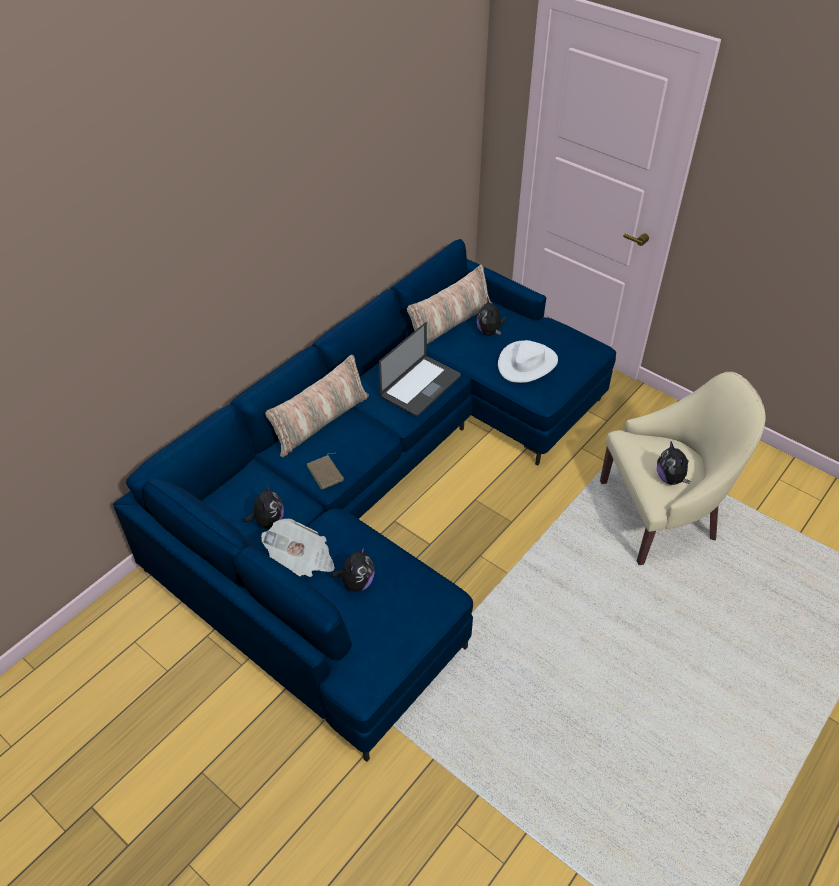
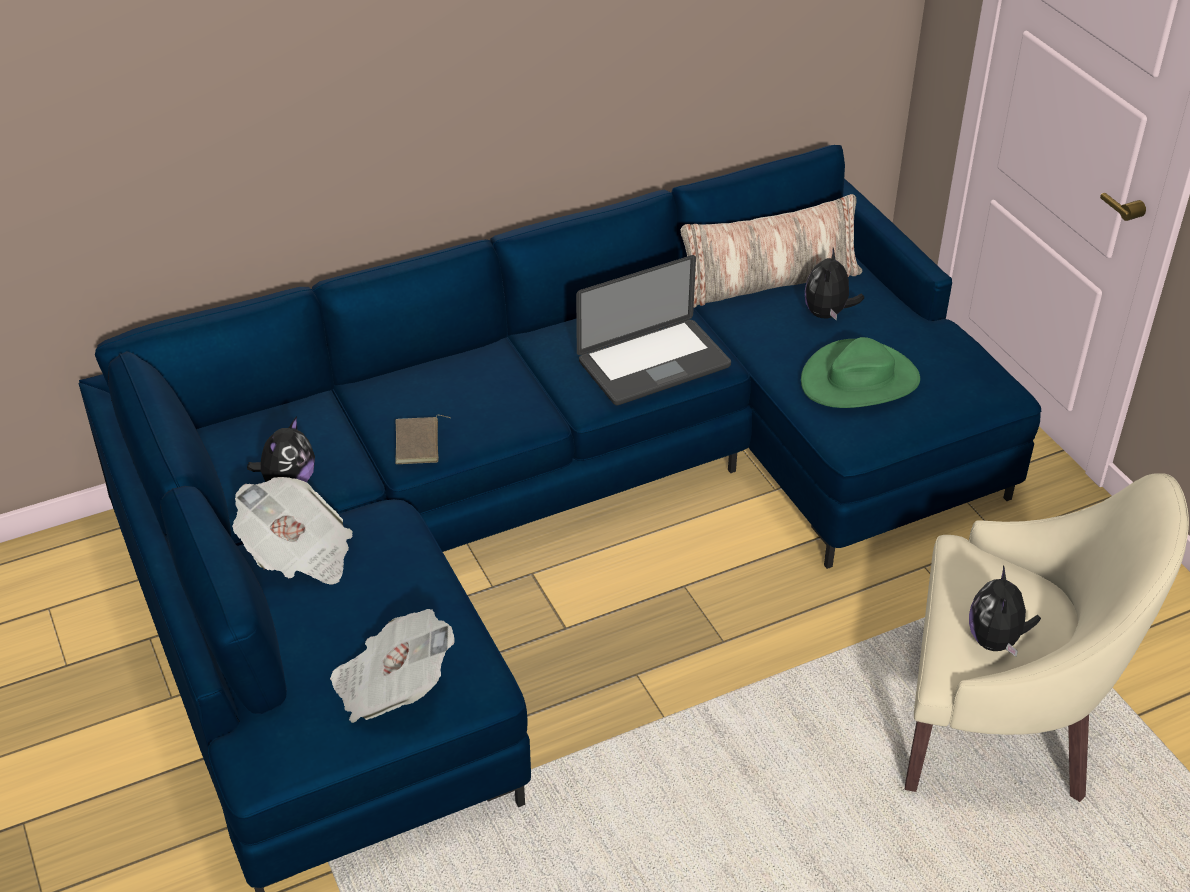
camera: 25 degrees right, 5 degrees down
(320, 421) = (461, 367): pillow -> none
(356, 583) = (357, 615): plush toy -> none
(402, 615) = (392, 687): none -> newspaper
(527, 363) = (860, 380): white hat -> green hat

